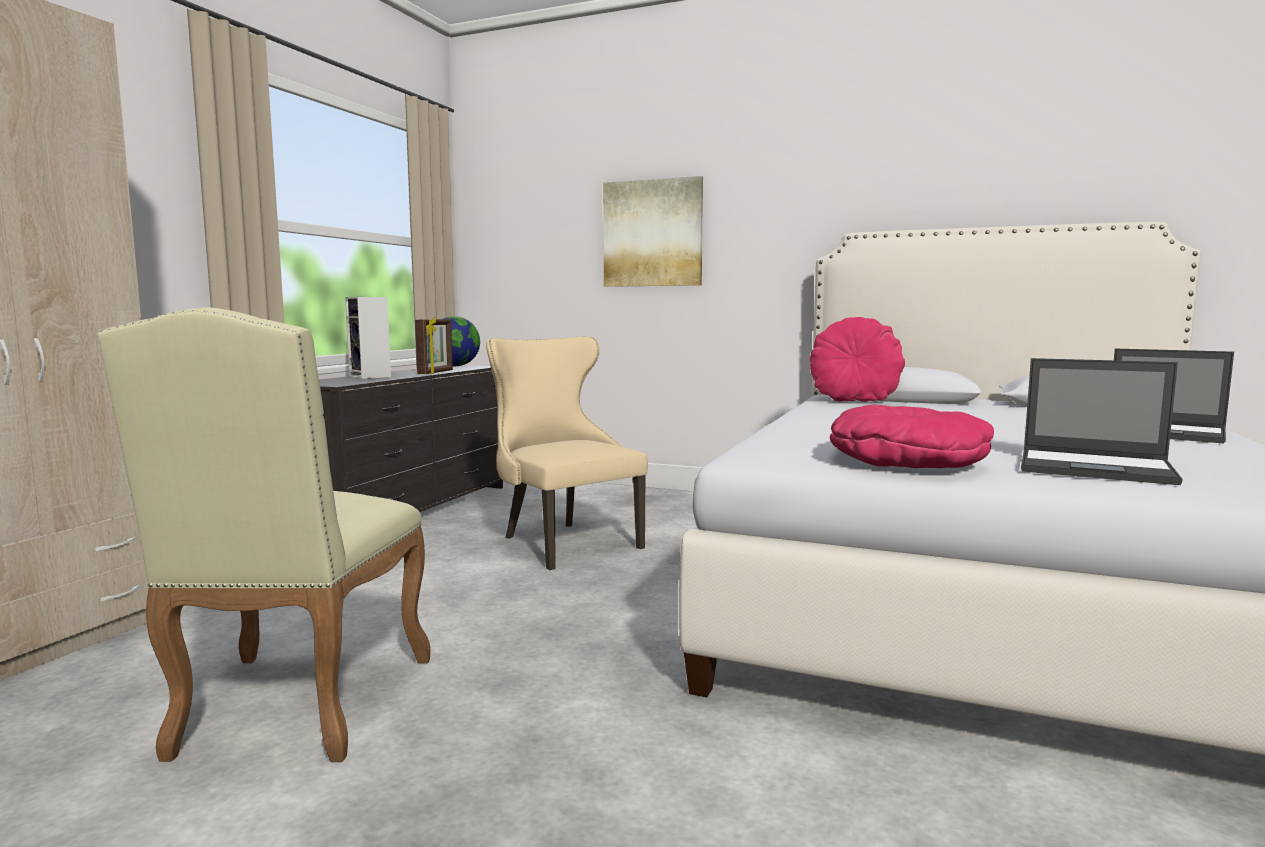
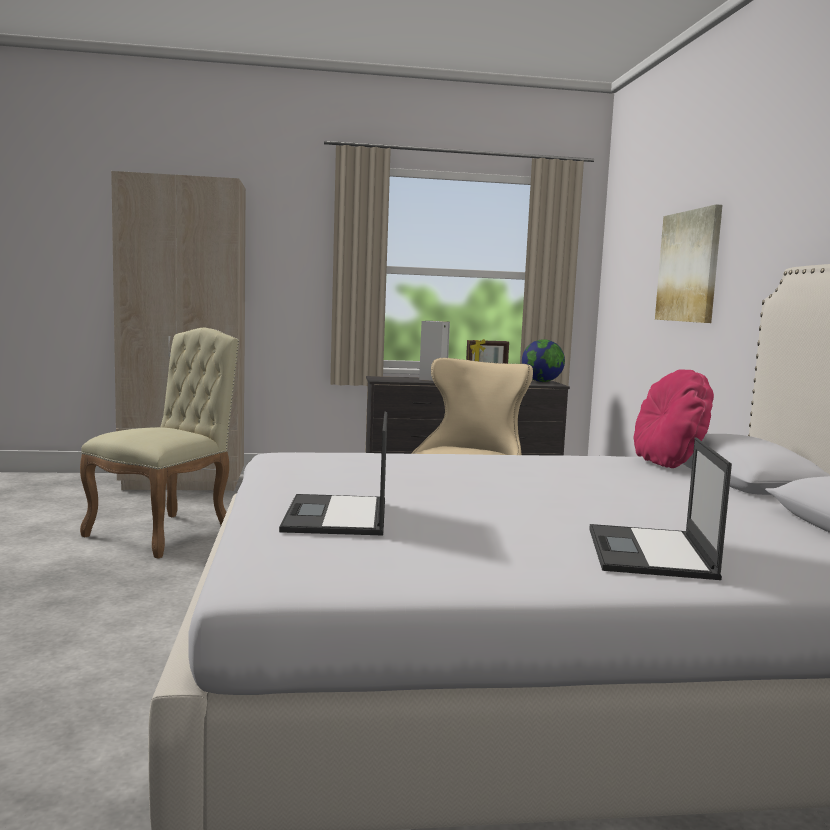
camera: 60 degrees right, 0 degrees up
(296, 707) = (164, 533): beige chair -> beige chair turned 150 degrees clockwise
(908, 461) = (309, 478): pink pillow -> none

